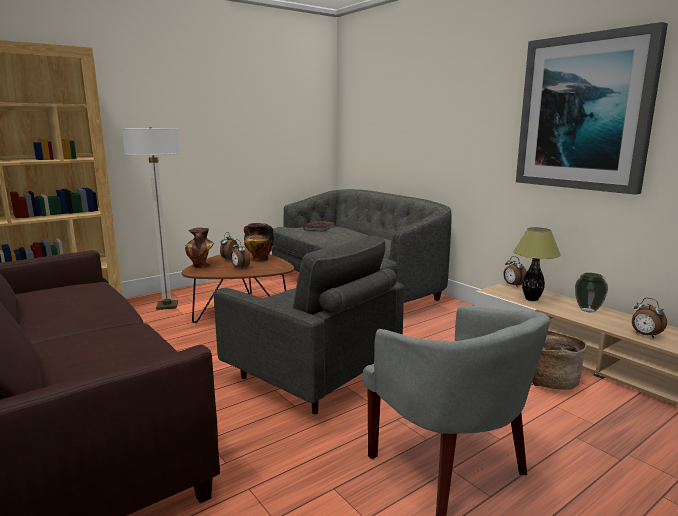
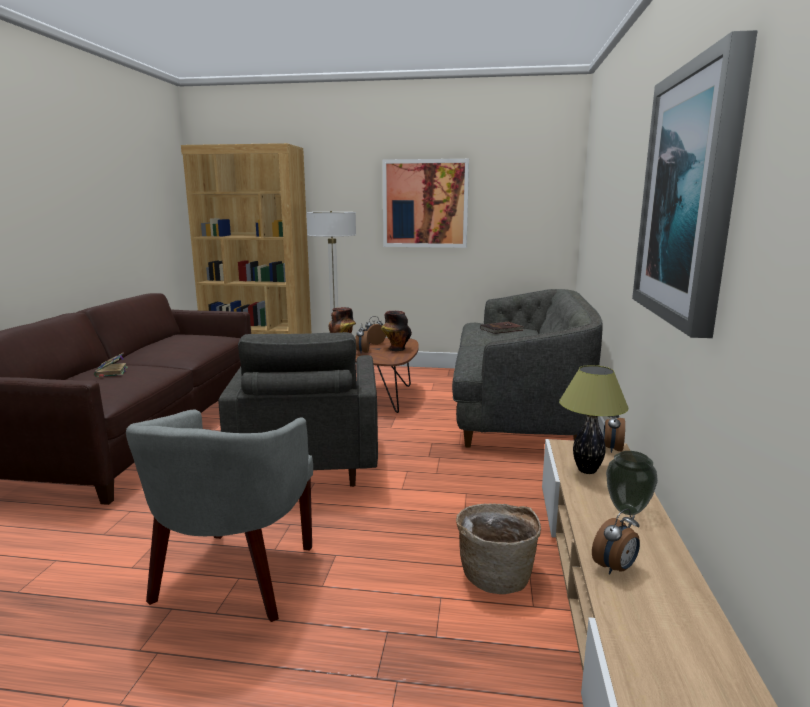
camera: 45 degrees right, 0 degrees up
(89, 348) = (111, 372): none -> book
(219, 120) = (425, 204): none -> picture
(645, 335) = (615, 568): alarm clock -> alarm clock turned 135 degrees counterclockwise

